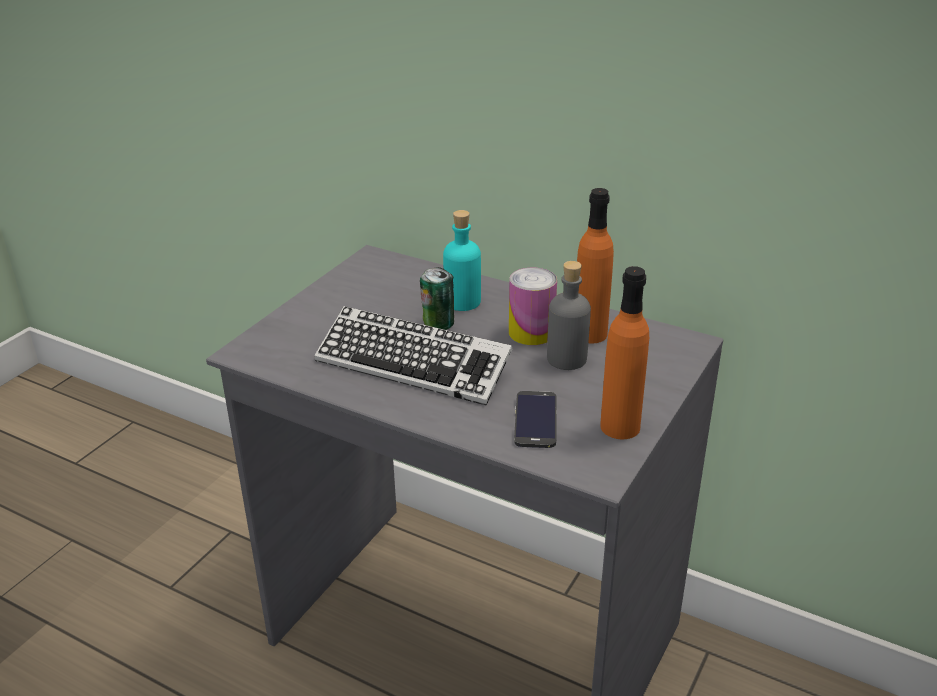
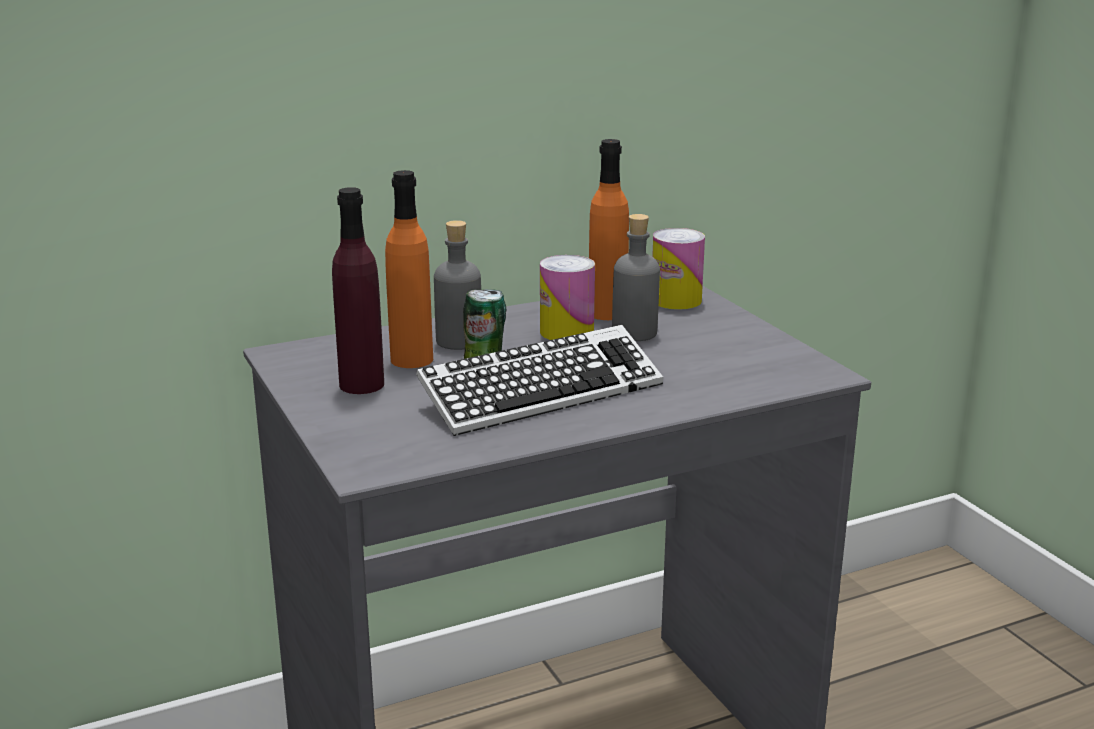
camera: 55 degrees left, 10 degrees down
(355, 300) = (362, 384): none -> purple bottle
(462, 302) = (459, 341): turquoise bottle -> grey bottle
(535, 420) = (714, 372): phone -> none
(620, 427) = (768, 347): orange bottle -> orange bottle (411, 359)
(659, 352) = (676, 300): none -> can

